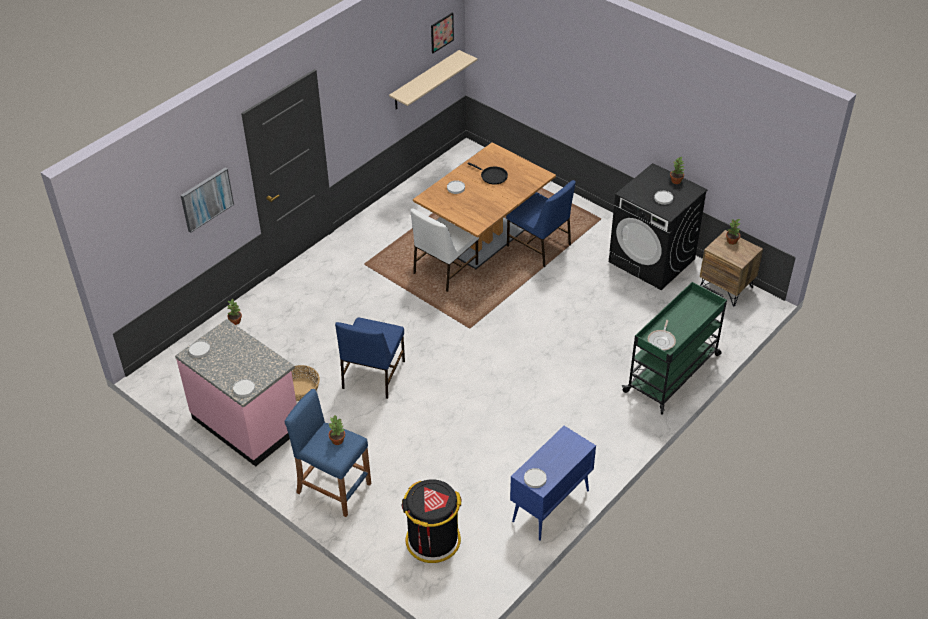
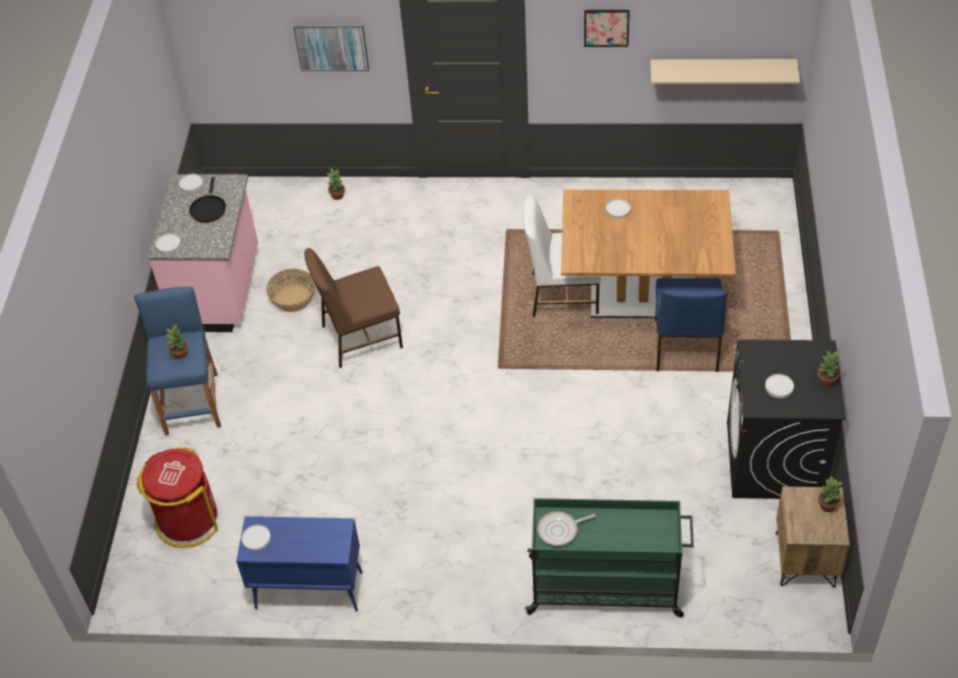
camera: 55 degrees right, 5 degrees up
(372, 375) = (360, 336): blue chair -> brown chair
(432, 540) = (187, 520): black trash can -> red trash can
(442, 32) = (766, 22): picture -> picture (606, 27)
(492, 176) = (670, 225): black frying pan -> black frying pan (208, 208)

